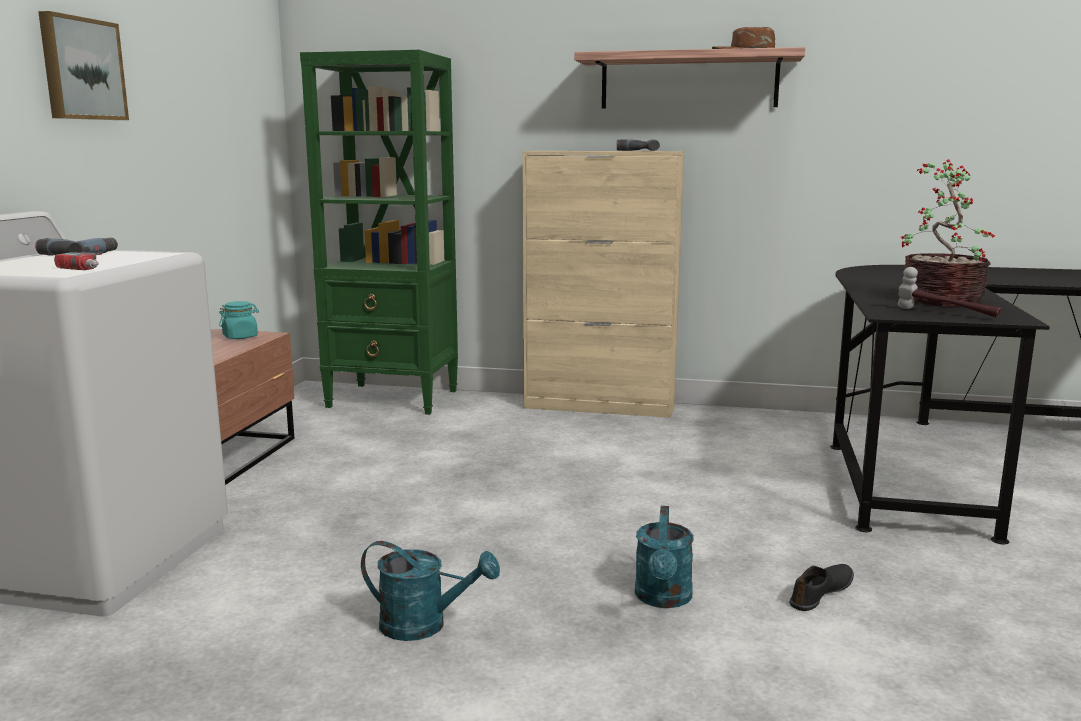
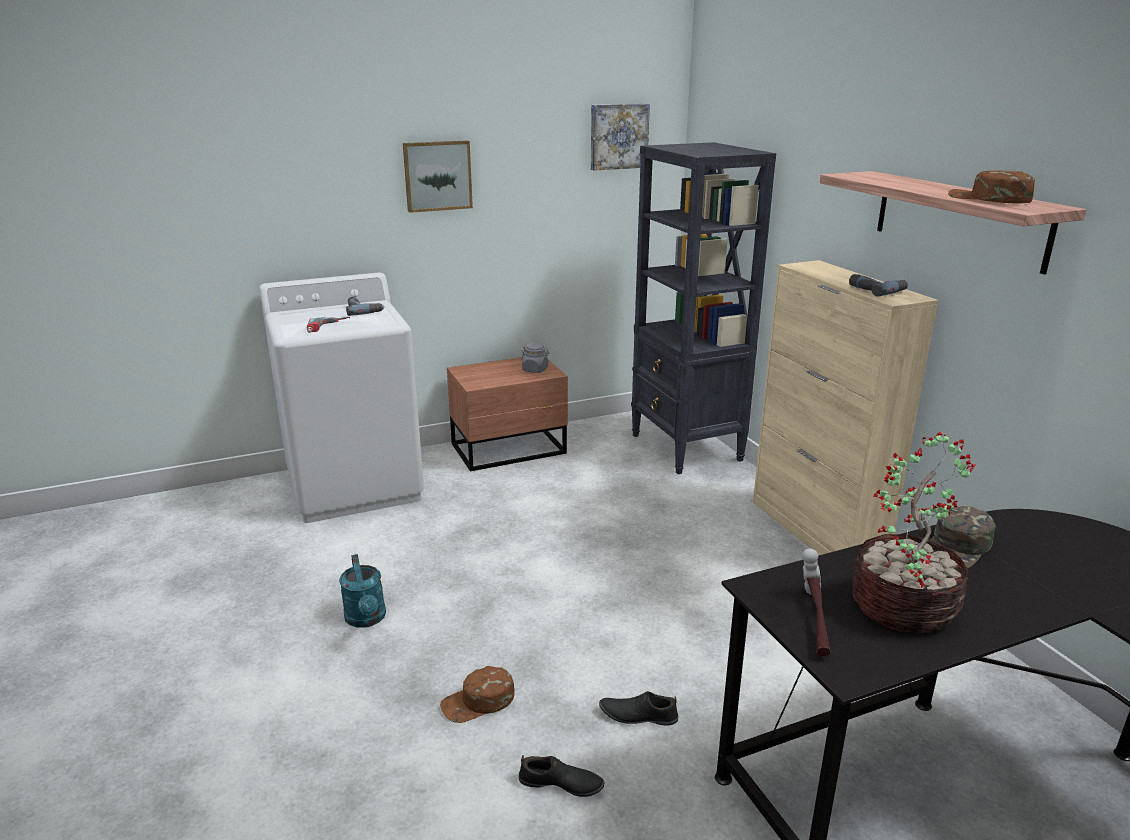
camera: 55 degrees right, 10 degrees up
(237, 50) = (618, 136): none -> picture
(240, 337) = (535, 370): turquoise jar -> grey jar
(394, 399) = (686, 448): green bookcase -> black bookcase
(663, 599) = (478, 702): turquoise watering can -> brown cap
(758, 535) = (638, 715): none -> black shoe
(876, 282) = (958, 547): none -> green cap

